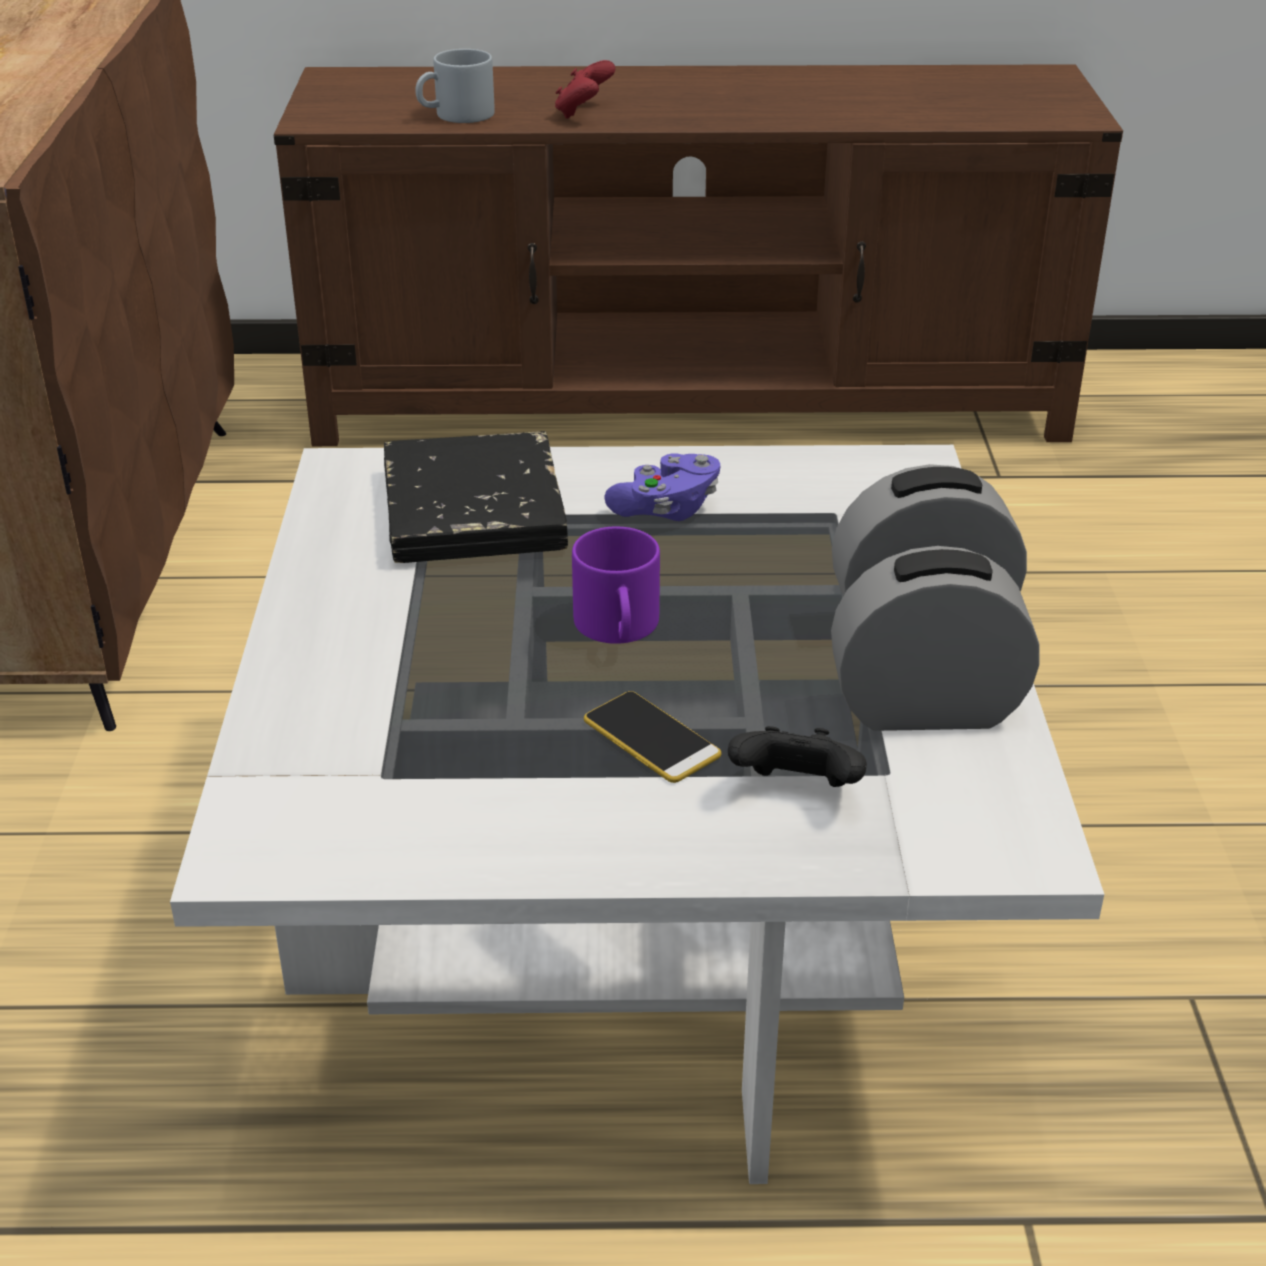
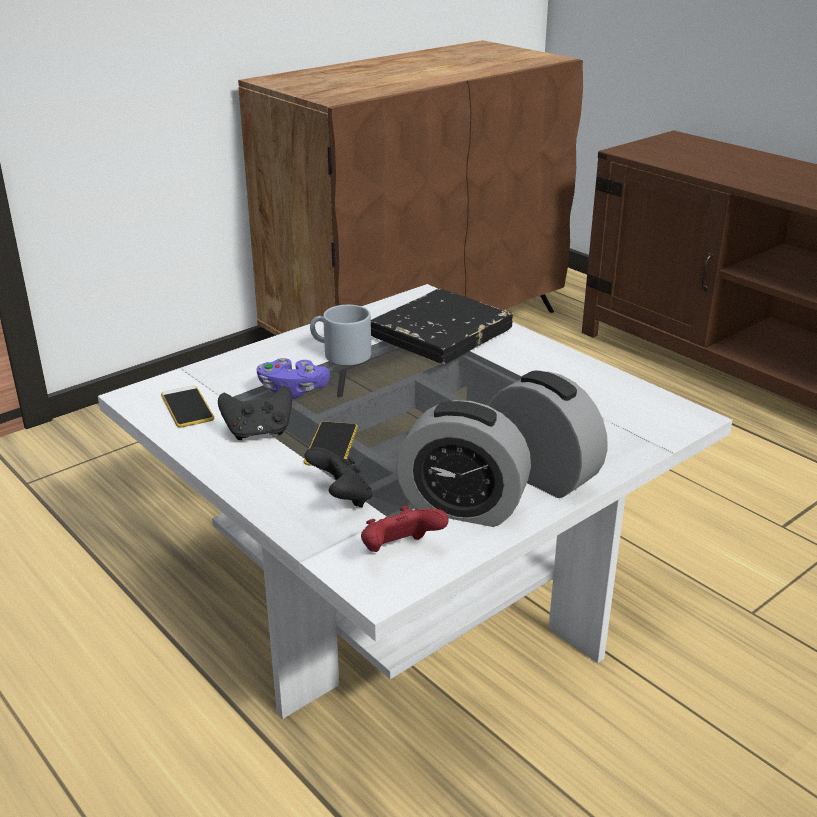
camera: 50 degrees right, 5 degrees down
(356, 821) = (187, 407): none -> phone
(456, 116) = (699, 167): grey mug -> grey mug (340, 354)
(529, 785) = (258, 432): none -> black game controller
(583, 112) = (771, 184): red game controller -> red game controller (400, 551)
(620, 628) = (404, 403): purple mug -> none
(666, 509) = (521, 373): purple game controller -> purple game controller (293, 391)
(926, 708) = (462, 507): alarm clock -> alarm clock turned 150 degrees clockwise

